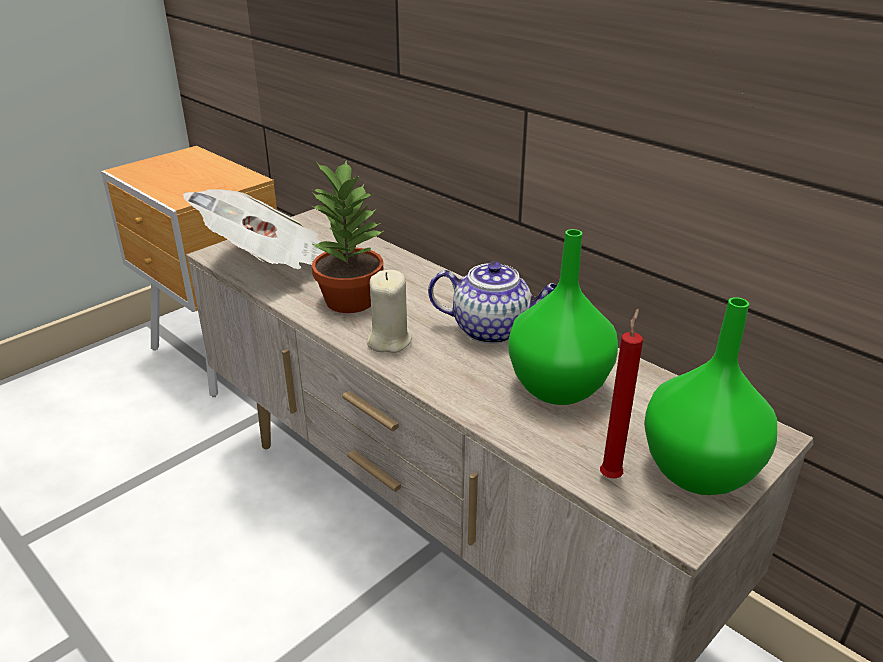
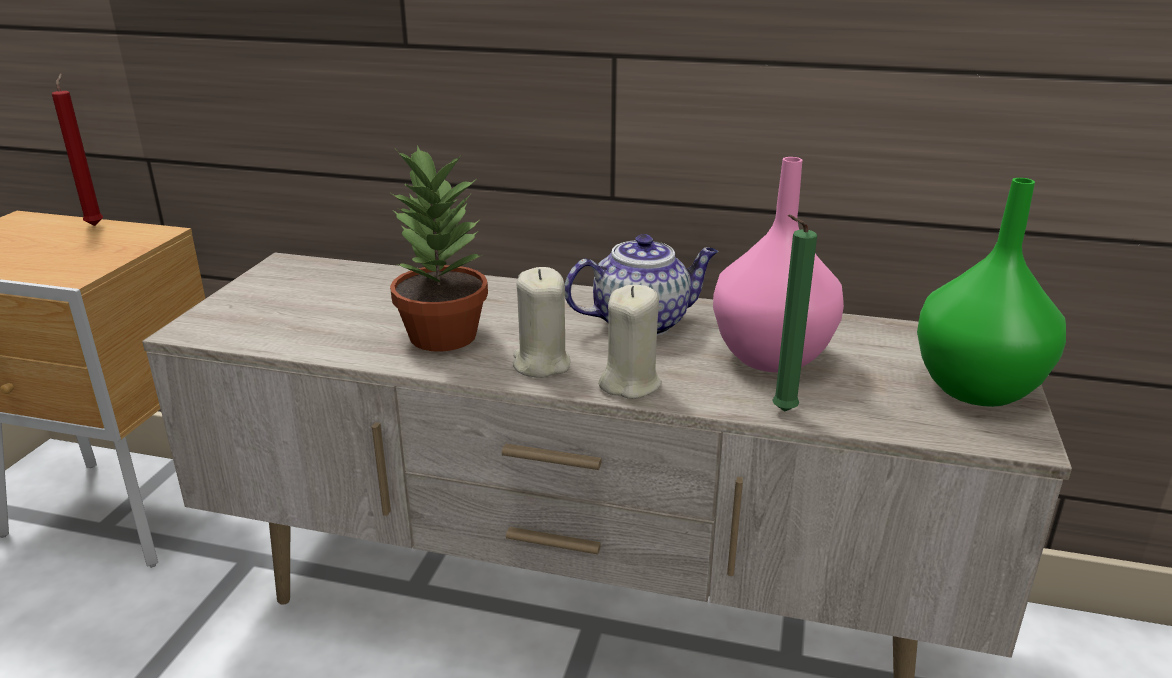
camera: 30 degrees left, 5 degrees down
(272, 265) = (292, 324): newspaper -> none
(431, 375) = (630, 383): none -> beige candle
(511, 434) = (780, 412): none -> green candle
(556, 388) = (769, 357): green vase -> pink vase
(611, 475) = (912, 416): red candle -> red candle (96, 224)

